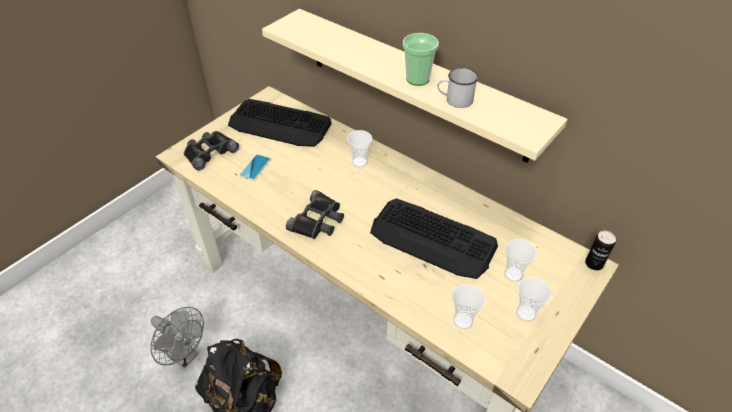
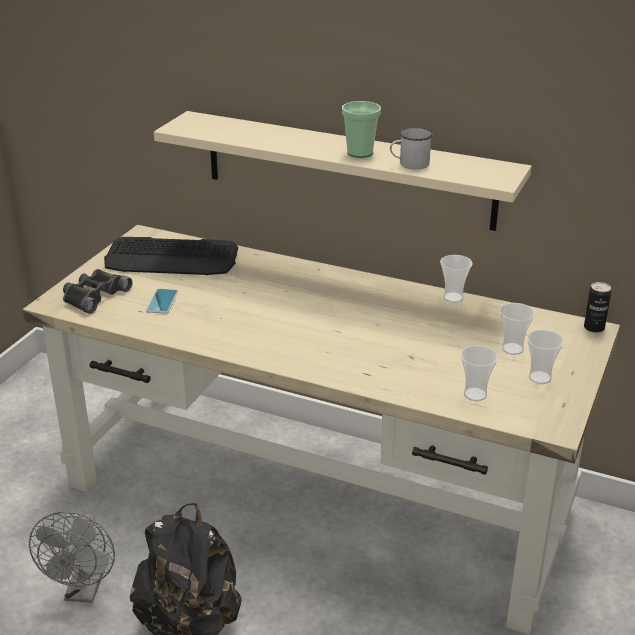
camera: 15 degrees left, 15 degrees down
(185, 355) = (84, 591): grey fan -> grey fan turned 75 degrees clockwise
(318, 220) = (267, 337): black binoculars -> none
(359, 162) = (290, 280): cup -> cup (453, 297)
(433, 239) = (410, 333): keyboard -> none

